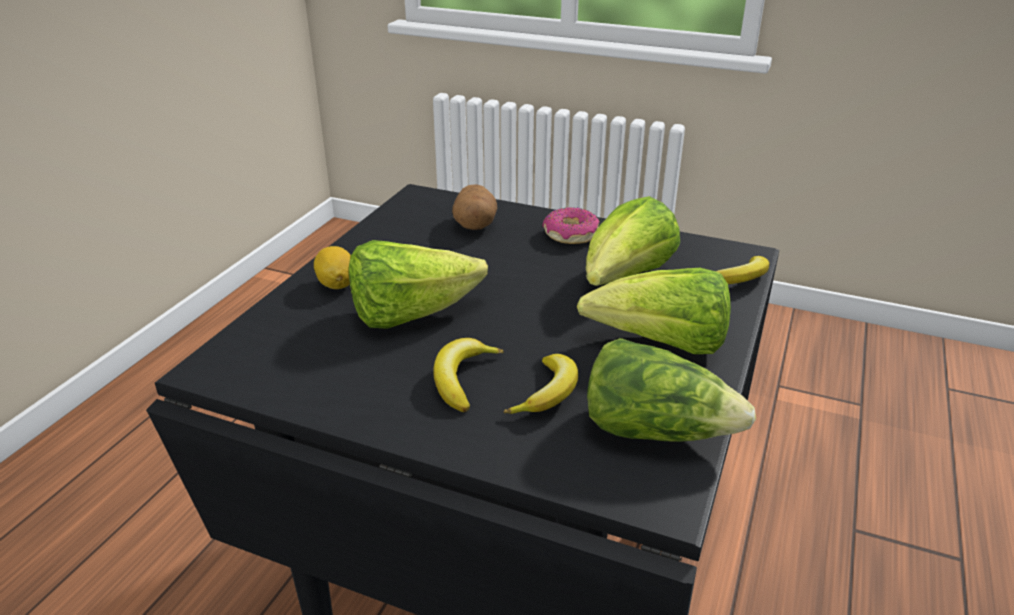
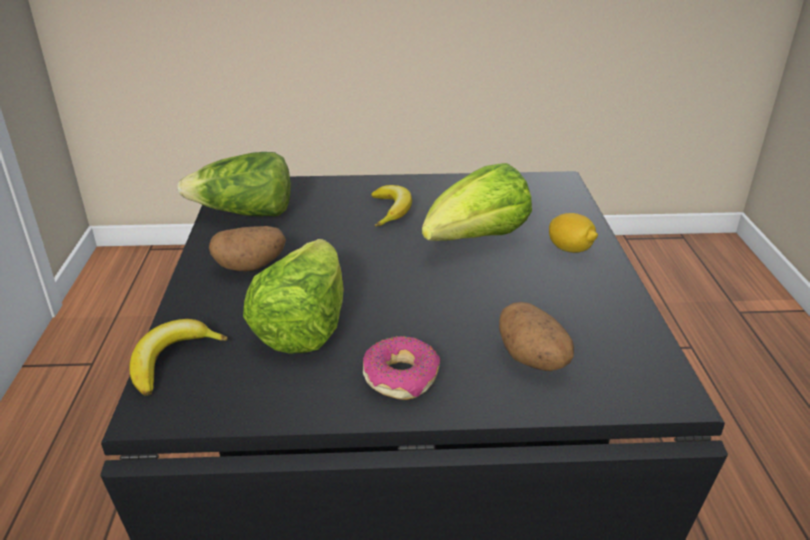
camera: 155 degrees right, 0 degrees up
(548, 393) = (326, 216): banana -> none
(661, 346) = (251, 266): lettuce -> potato

